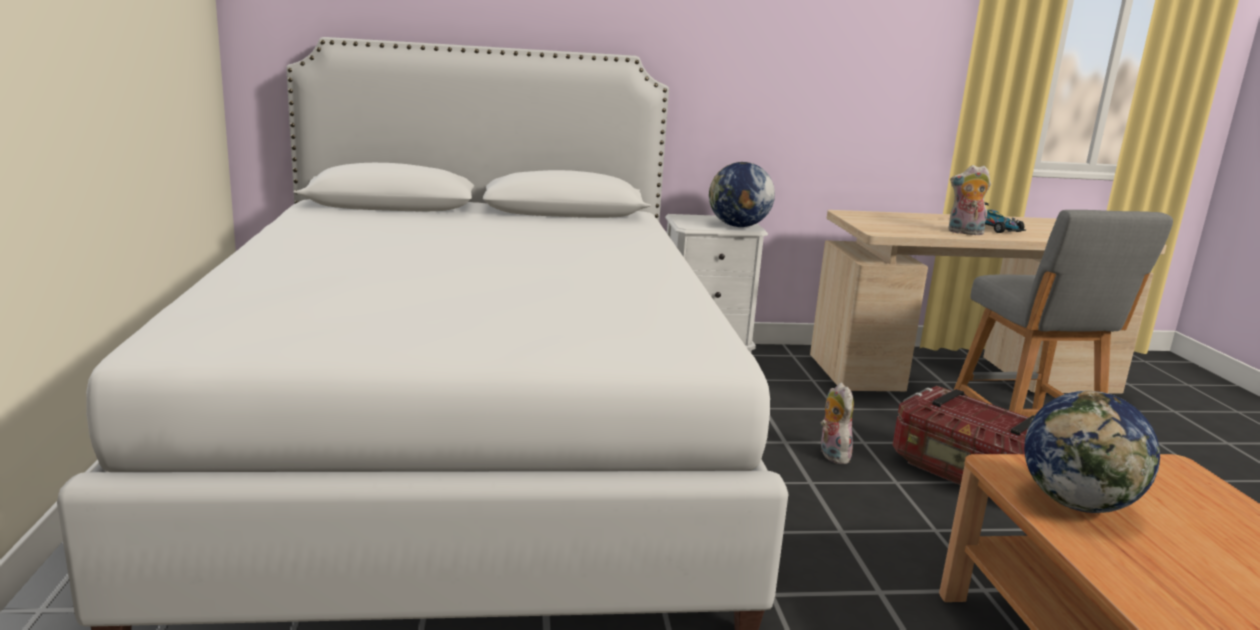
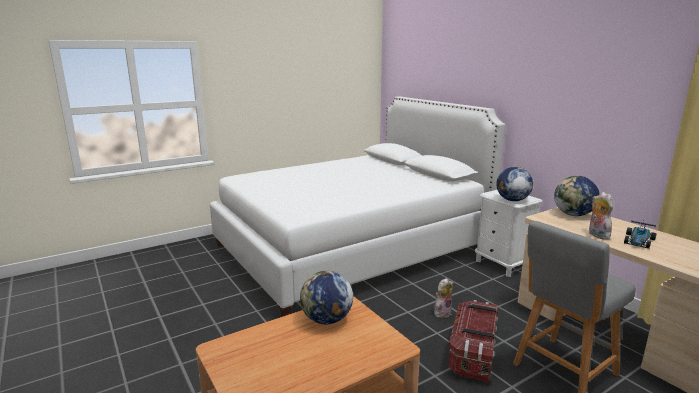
camera: 65 degrees right, 0 degrees up
(876, 219) = (573, 215): none -> globe

